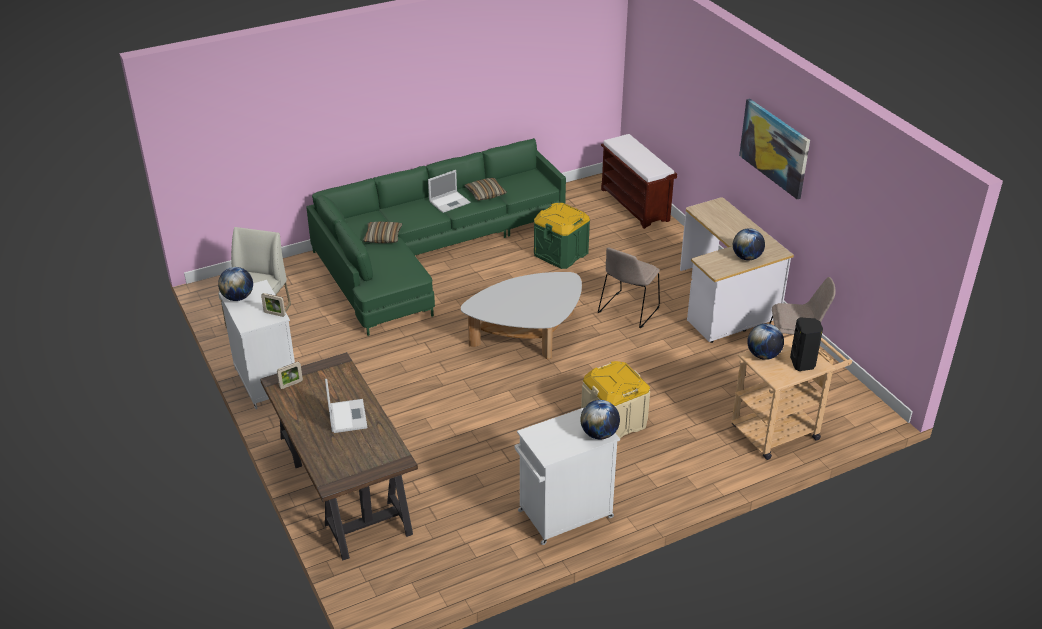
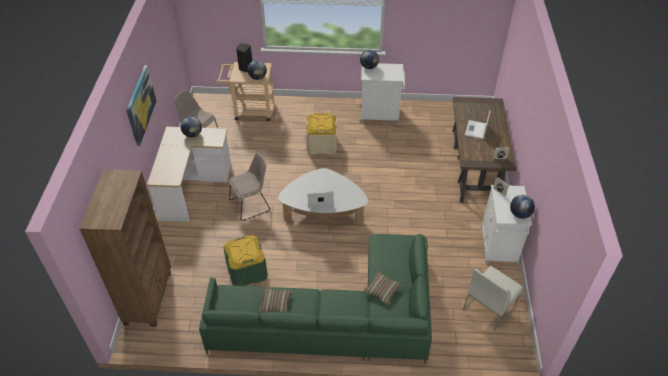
camera: 150 degrees left, 10 degrees up
(450, 202) = (309, 307): laptop -> laptop (319, 199)
(635, 205) = (149, 297): brown bench -> brown bookcase

